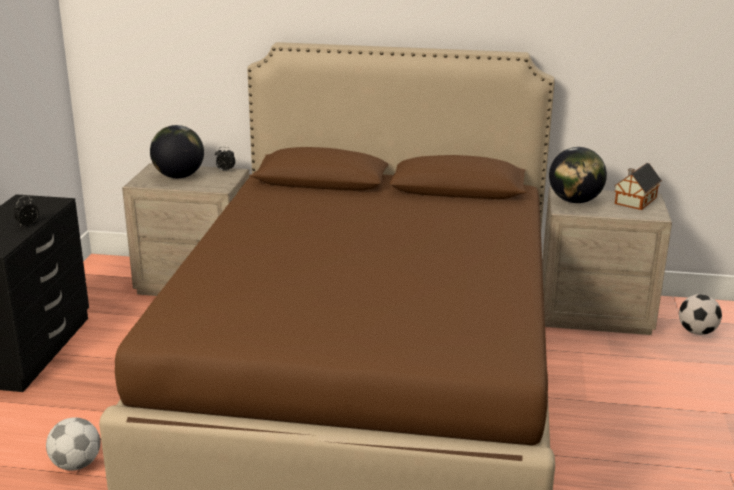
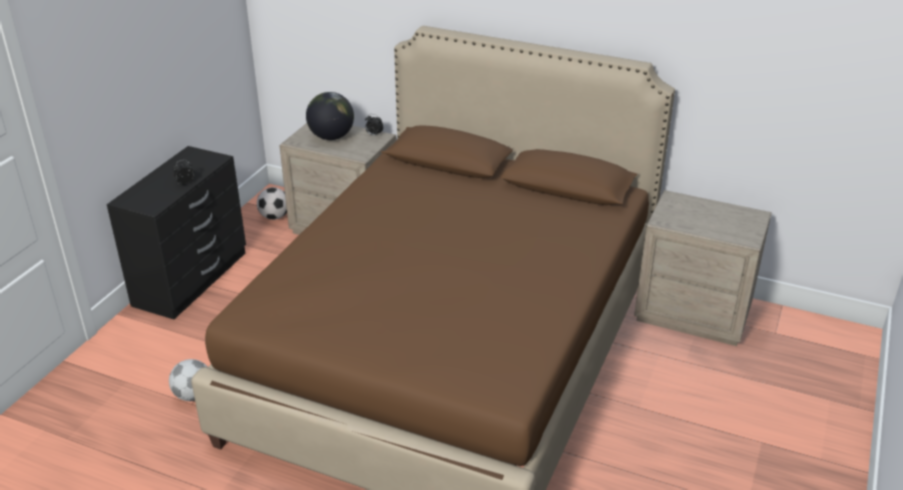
camera: 15 degrees right, 10 degrees up
(574, 201) = (678, 211): globe -> none
(634, 201) = (738, 219): toy house -> none
(697, 332) = (784, 349): football -> football (274, 217)

